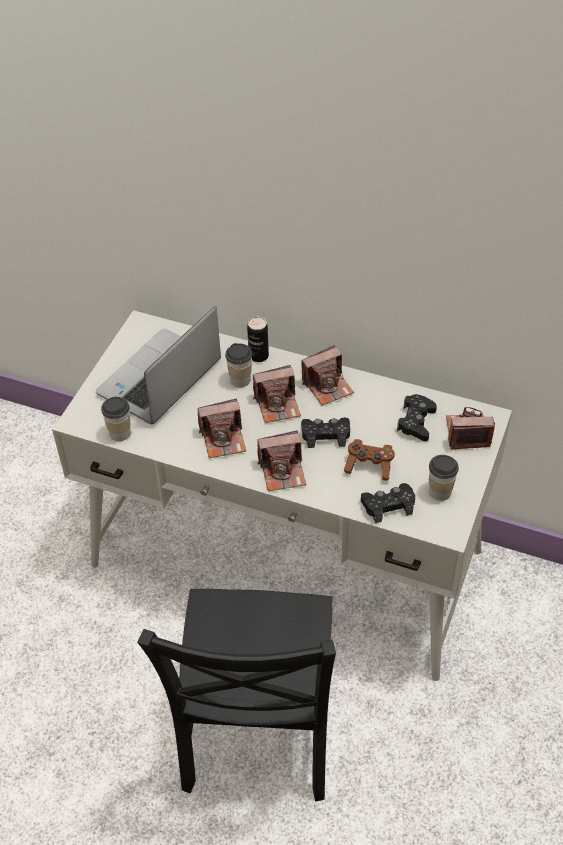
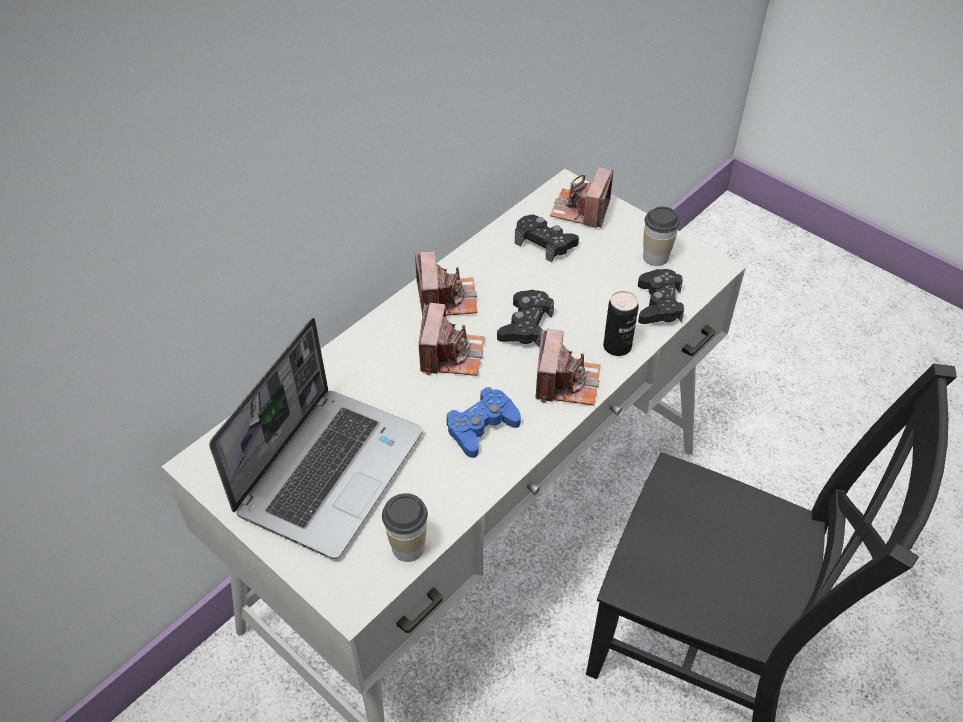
camera: 70 degrees left, 0 degrees up
(160, 380) = (330, 470): laptop -> laptop turned 120 degrees counterclockwise
(223, 439) = (481, 427): camera -> blue game controller
(240, 380) = (384, 380): cup -> none
(258, 356) = (352, 349): can -> can (617, 346)
(369, 466) = (592, 301): brown game controller -> none

